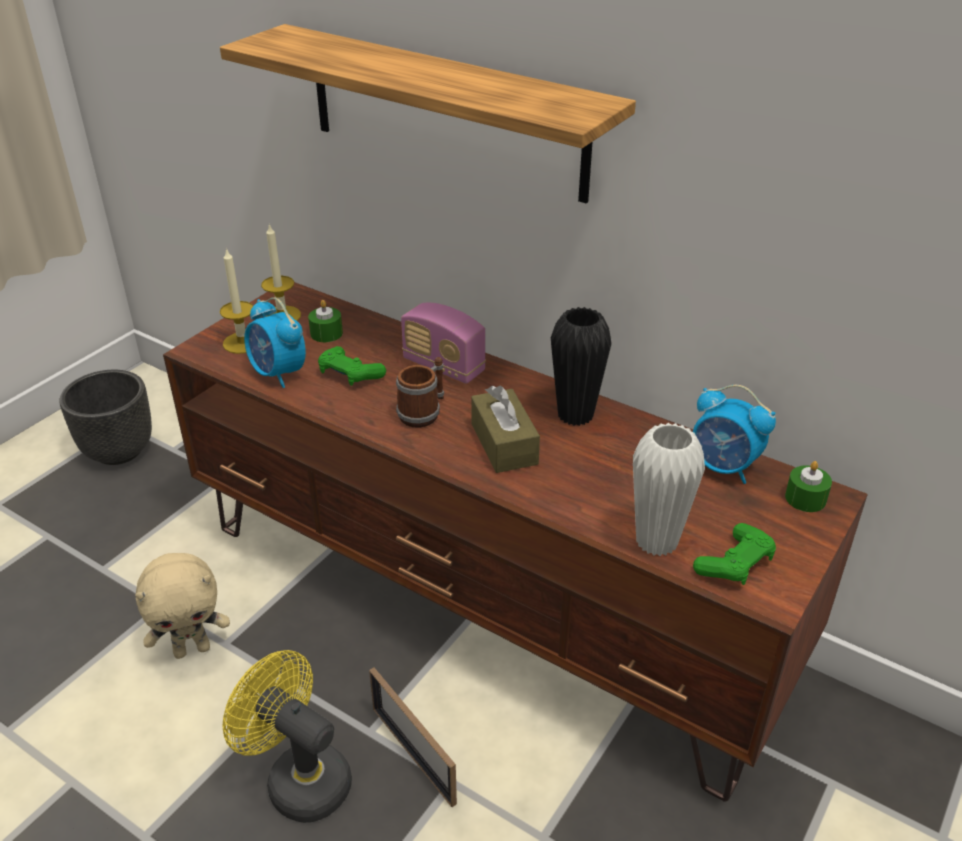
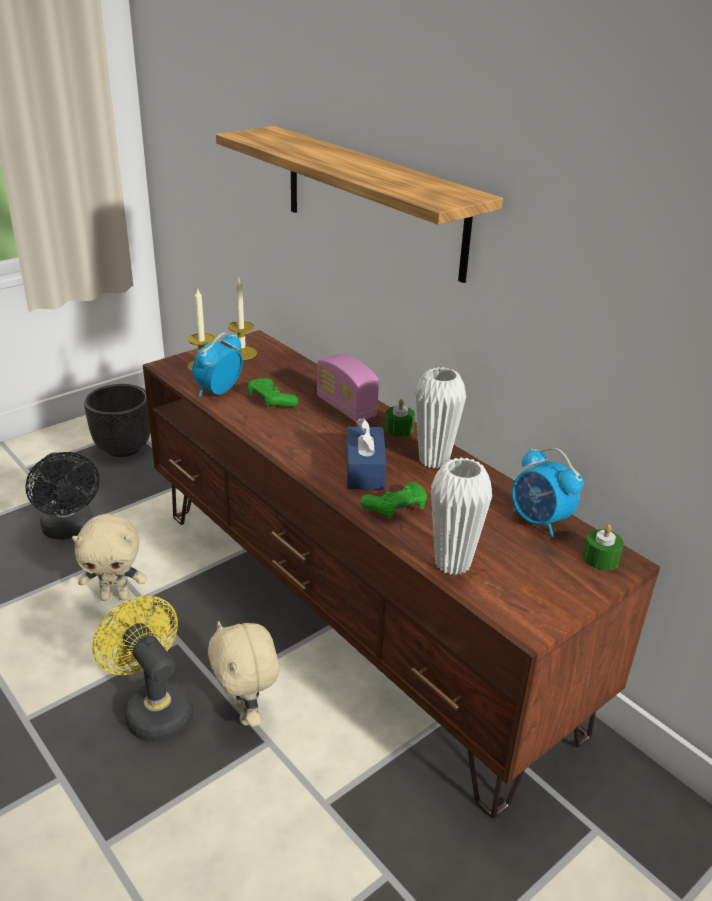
camera: 15 degrees right, 5 degrees down
(96, 575) = (70, 530): none -> black fan
(278, 374) = (218, 391): alarm clock -> alarm clock turned 60 degrees clockwise
(326, 333) = (268, 370): green candle -> green candle (399, 429)
(413, 754) = (247, 713): picture frame -> beige plush toy
(424, 412) = (313, 436): mug -> none
(504, 444) = (365, 470): brown tissue box -> blue tissue box
(575, 415) = (434, 460): black vase -> white vase
(735, 564) = (511, 594): green game controller -> green game controller (396, 508)

